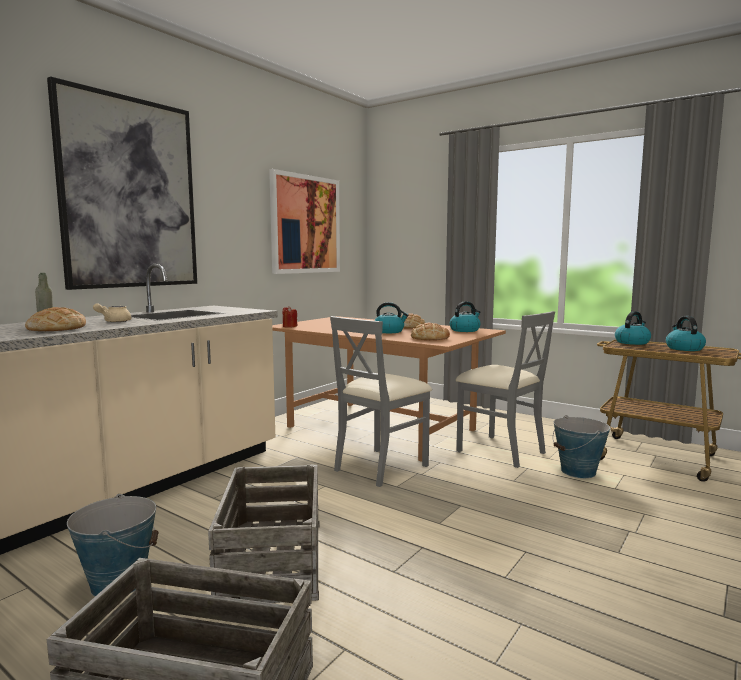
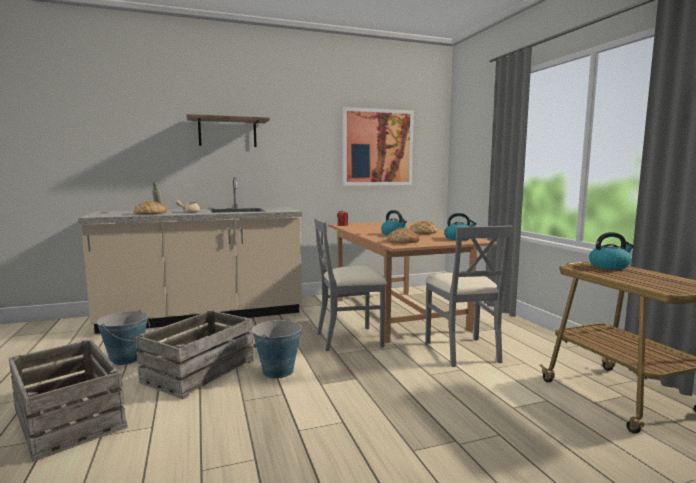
camera: 35 degrees right, 0 degrees up
(129, 194) = (227, 132): picture -> shelf
(578, 471) = (503, 385): bucket -> bucket (278, 371)
(684, 348) = (655, 279): kettle -> none

